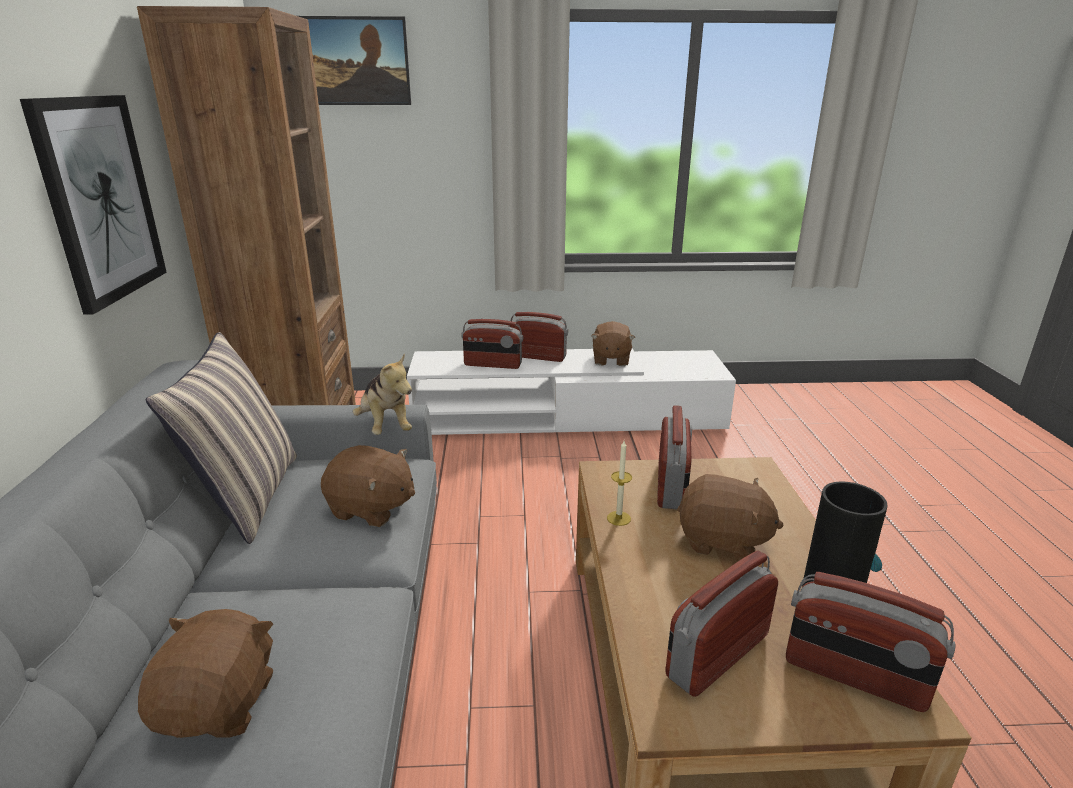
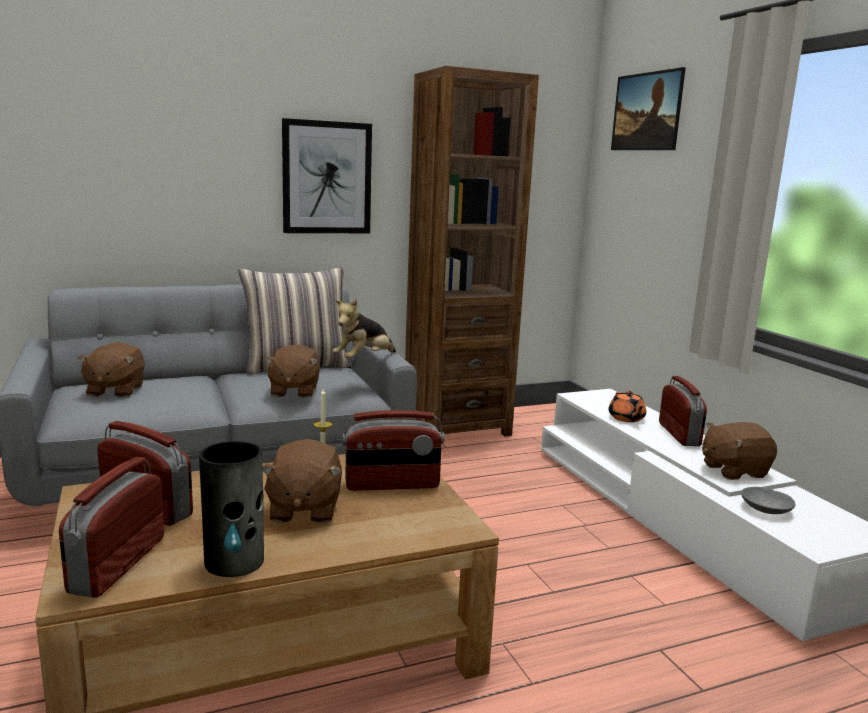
camera: 70 degrees right, 10 degrees down
(220, 704) = (115, 390): brown plush toy -> brown plush toy turned 105 degrees clockwise
(492, 365) = (626, 418): radio -> orange teapot
(665, 370) = (766, 509): none -> grey bowl

